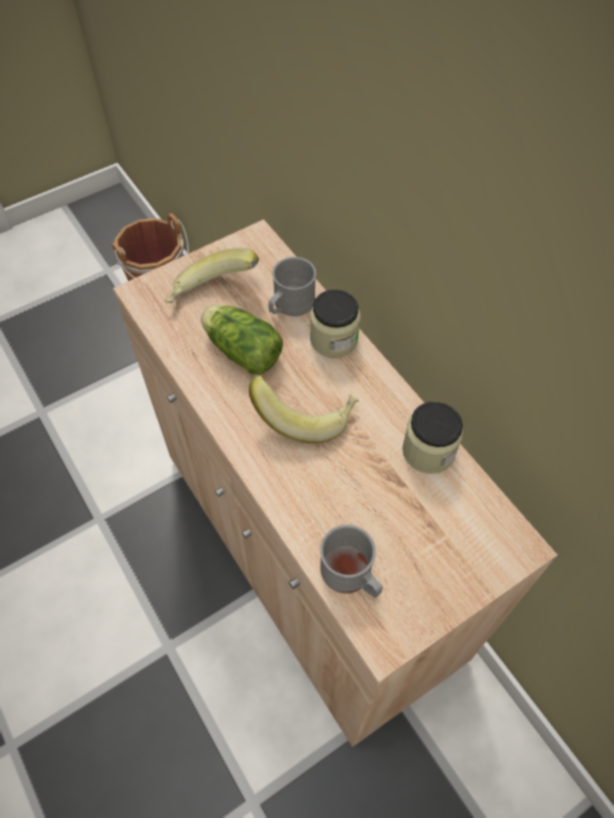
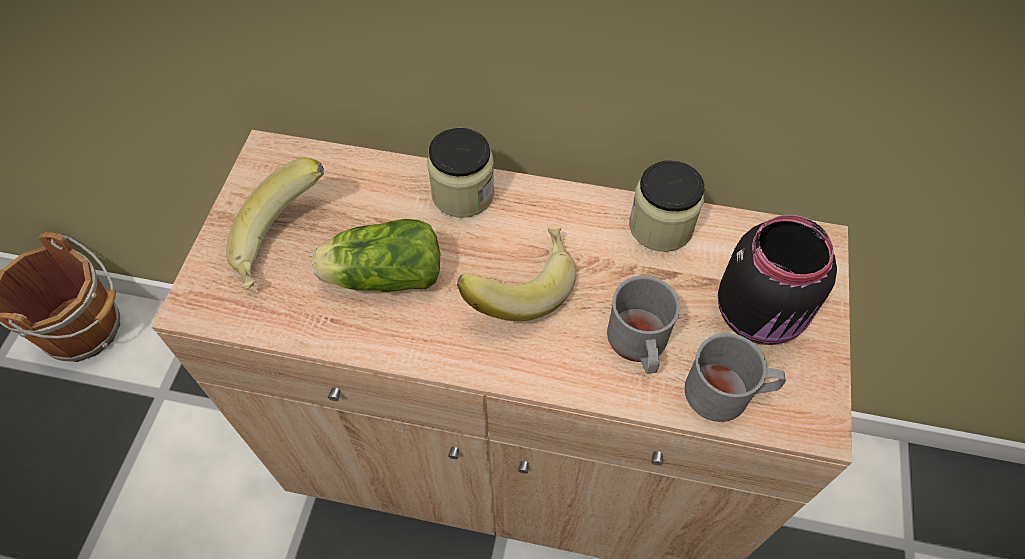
camera: 45 degrees left, 0 degrees up
(290, 305) = (381, 194): grey mug -> grey mug (639, 345)
(427, 553) = (761, 315): none -> black jar

